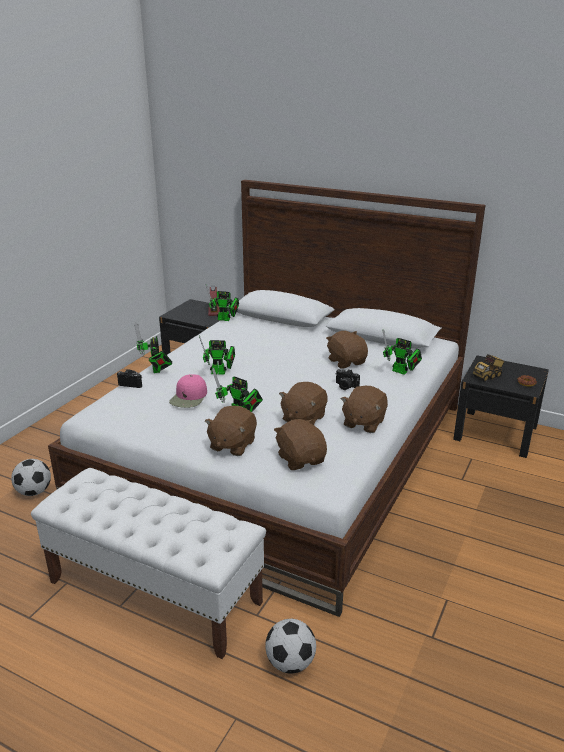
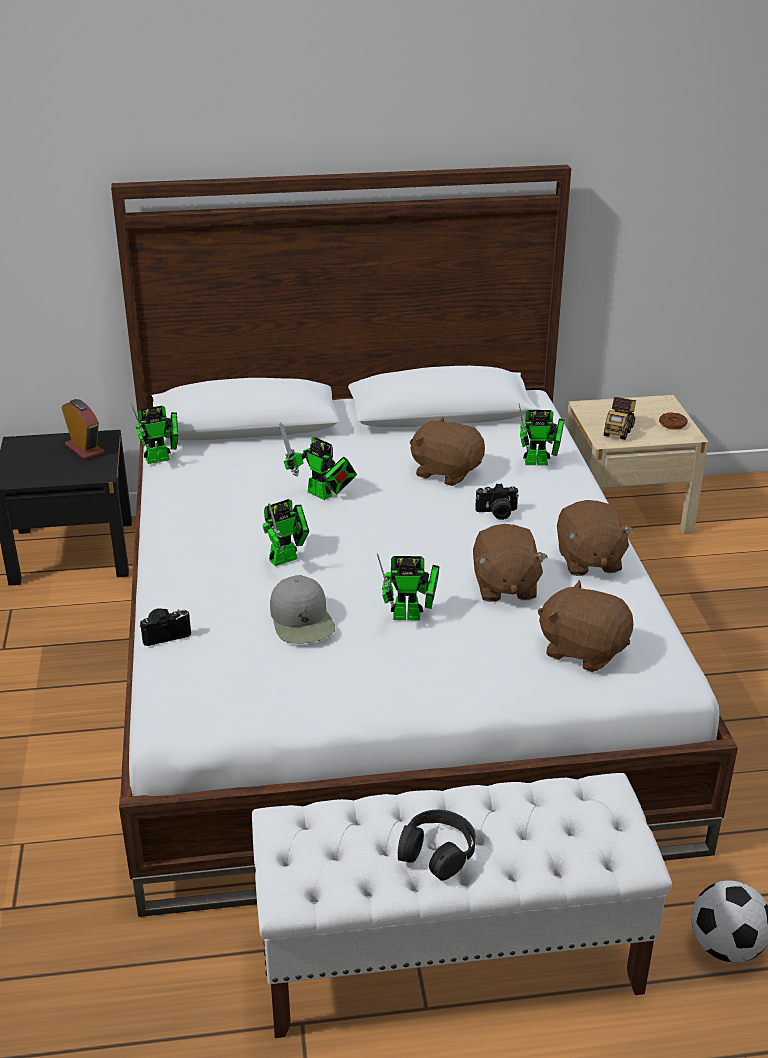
camera: 35 degrees left, 5 degrees up
(34, 492) = (50, 913): football -> none
(128, 516) = (437, 851): none -> black headphones
(156, 371) = (174, 594): toy robot -> toy robot (322, 495)
(189, 397) = (302, 620): pink cap -> grey cap
(232, 445) = (464, 670): brown plush toy -> none
(495, 433) = (625, 511): black nightstand -> beige nightstand

